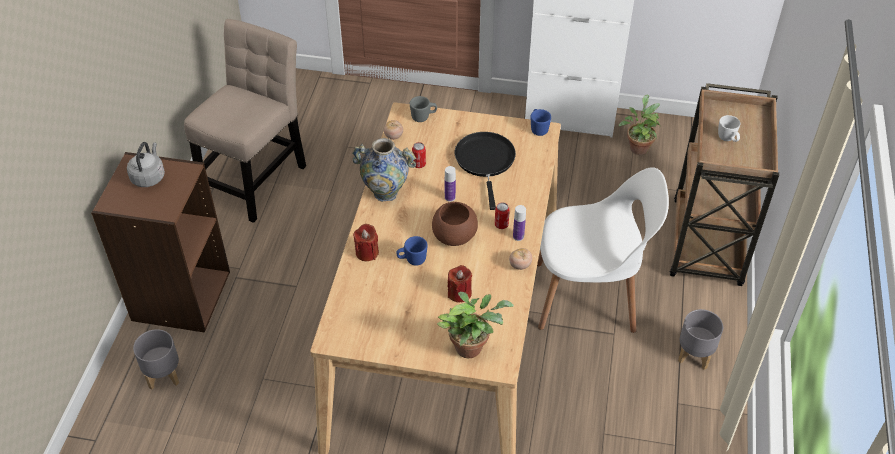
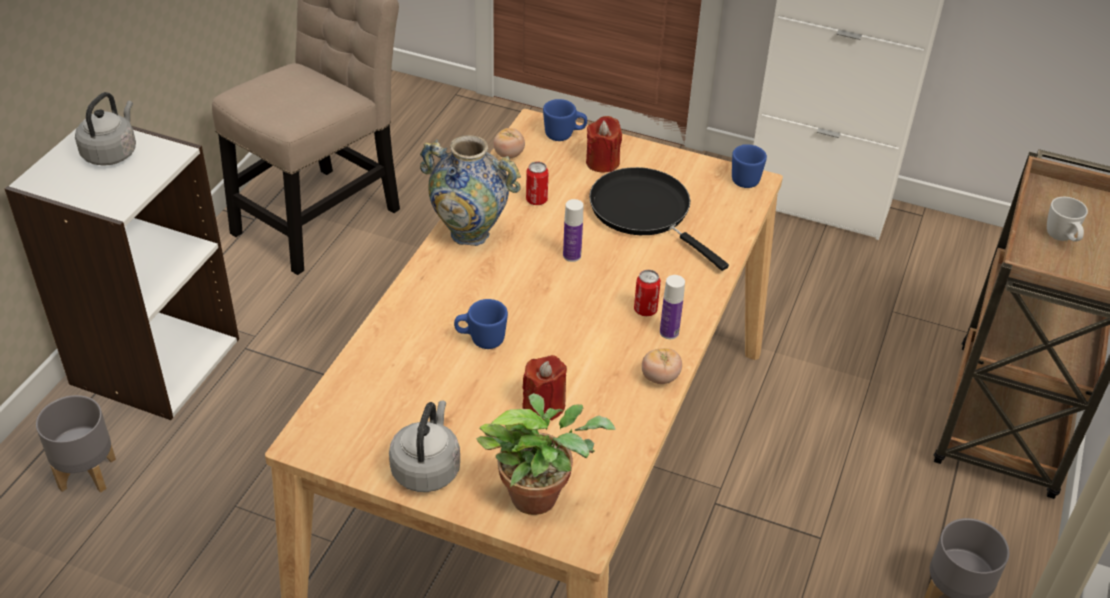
camera: 10 degrees right, 5 degrees down
(180, 295) = (154, 360): brown bookcase -> white bookcase
(367, 252) = (410, 316): red candle -> red candle (602, 162)
(404, 342) = (427, 468): none -> grey kettle
(423, 117) = (564, 135): grey mug -> blue mug
(454, 236) = (561, 314): brown bowl -> none
(485, 161) = (645, 212): black frying pan -> black frying pan turned 45 degrees counterclockwise
(589, 297) = (791, 472): white chair -> none
(638, 147) = (917, 260): potted plant -> none

